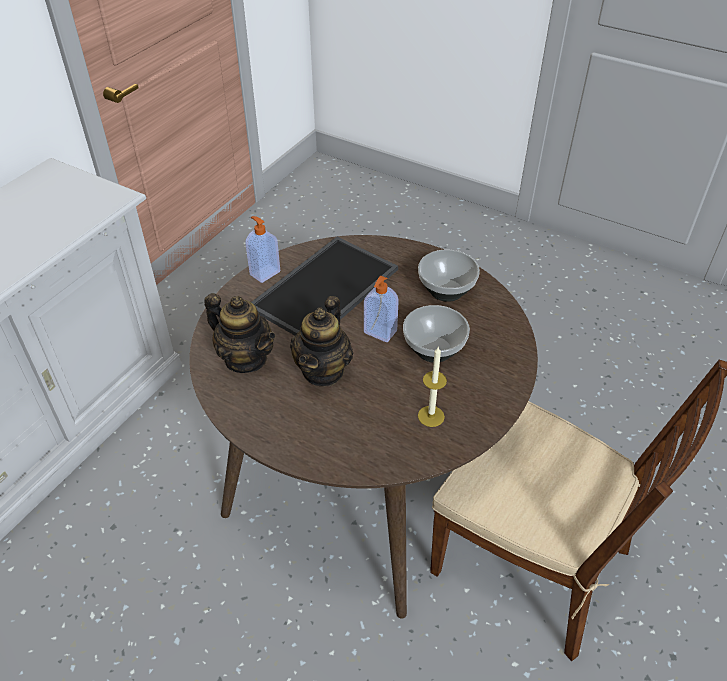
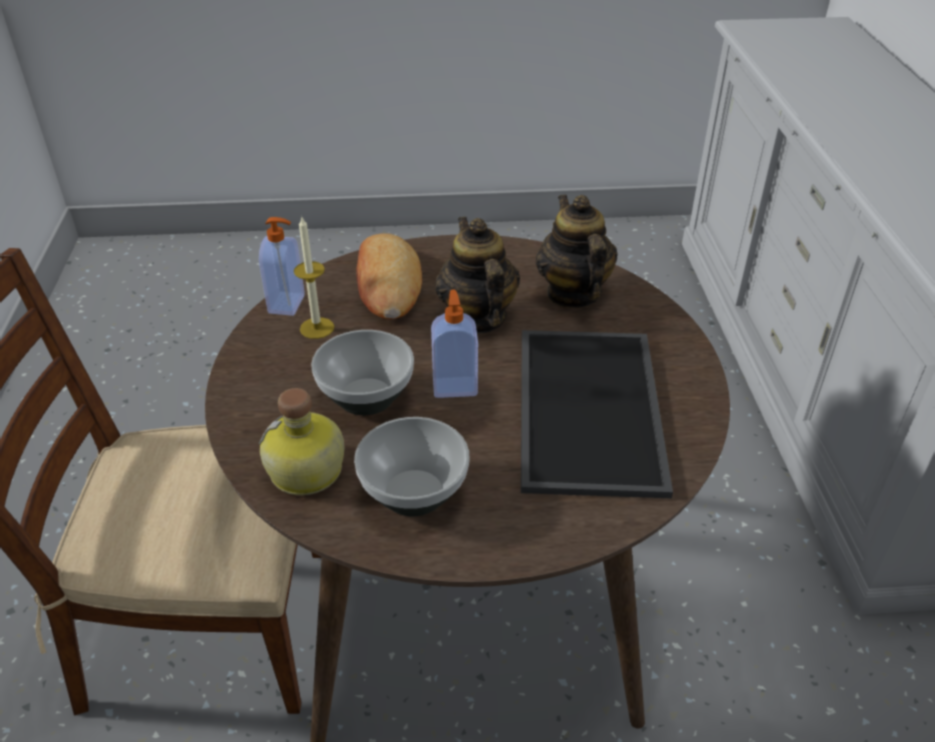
camera: 145 degrees right, 5 degrees down
(245, 358) = (572, 293): teapot -> teapot turned 75 degrees clockwise
(264, 273) = (693, 391): soap dispenser -> soap dispenser (288, 304)
(355, 431) = (387, 284): none -> bread
(492, 323) = (306, 472): none -> bottle

